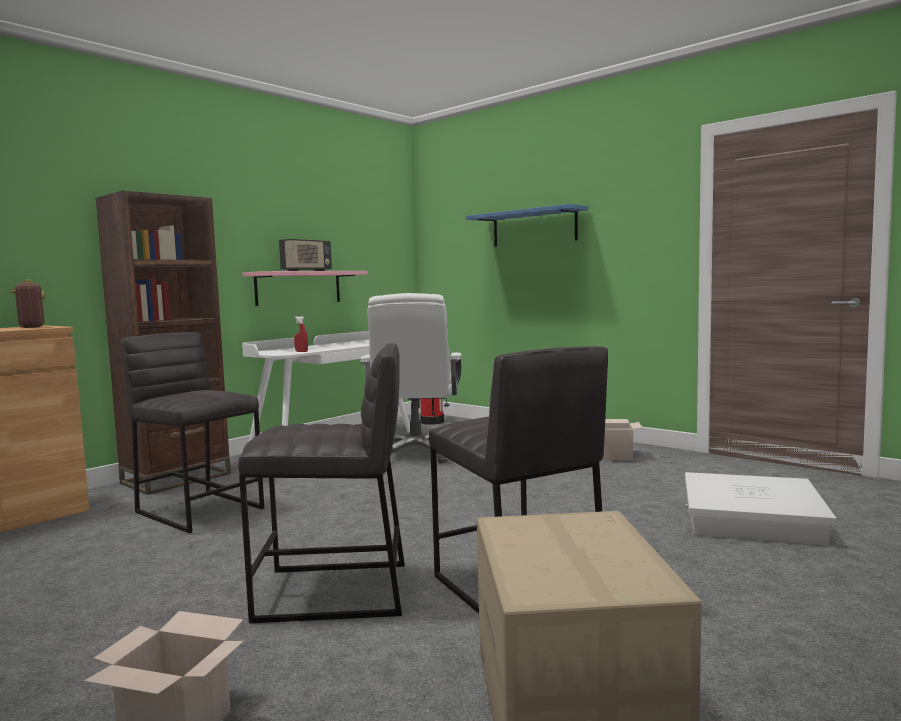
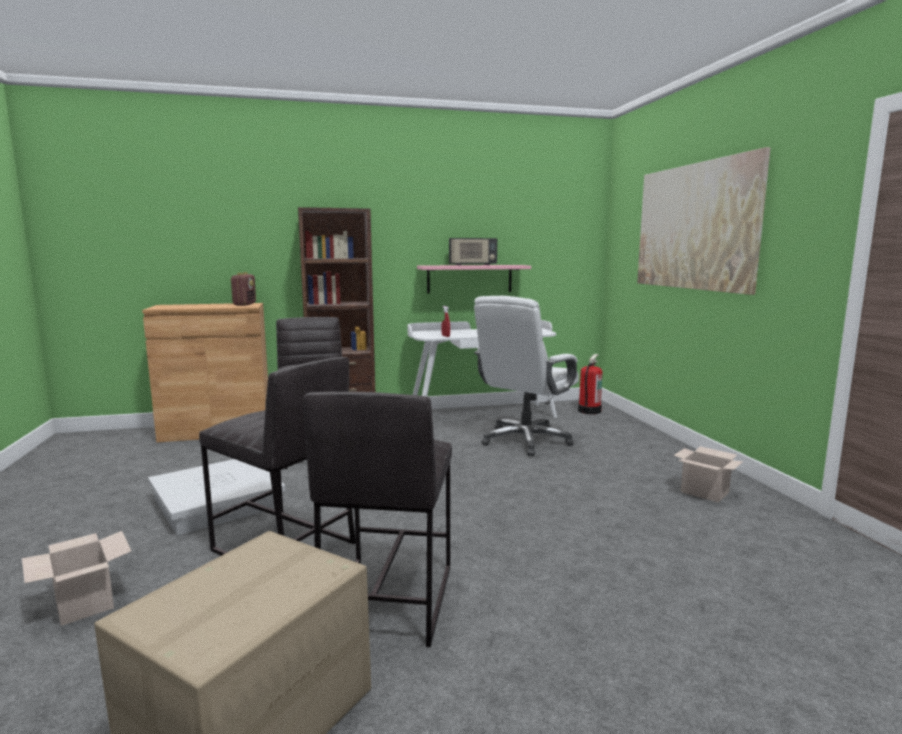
camera: 35 degrees right, 5 degrees up
(534, 227) = (694, 227): blue shelf -> picture
(751, 519) = (735, 619): white storage box -> white storage box (216, 503)

